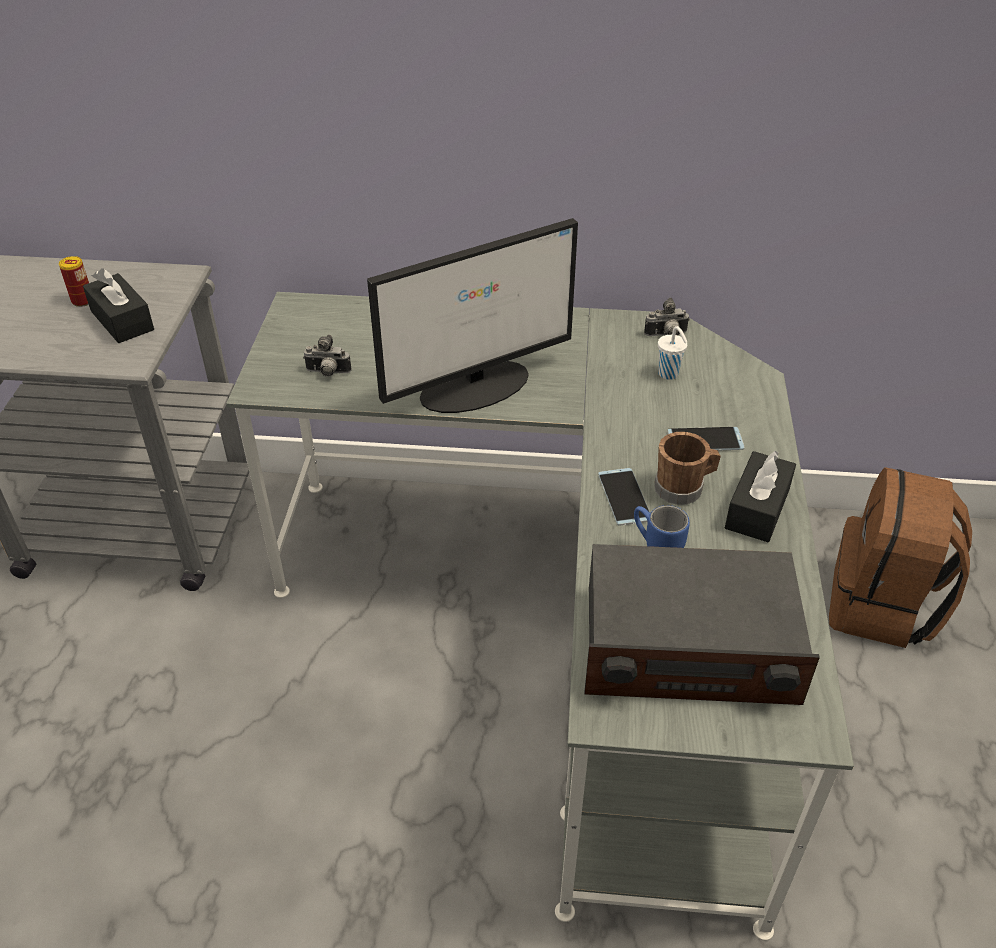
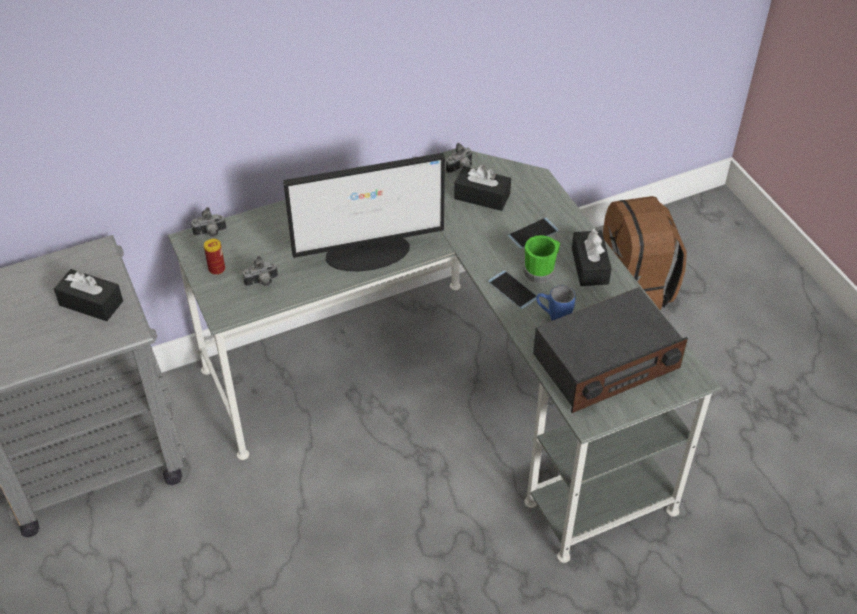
camera: 30 degrees left, 5 degrees up
(82, 301) = (43, 300): can -> can (217, 269)
(319, 305) = (210, 234): none -> camera
(477, 386) = (369, 252): monitor -> monitor turned 45 degrees clockwise
(669, 374) = (482, 196): white cup -> black tissue box
(683, 488) = (541, 270): brown mug -> green mug

